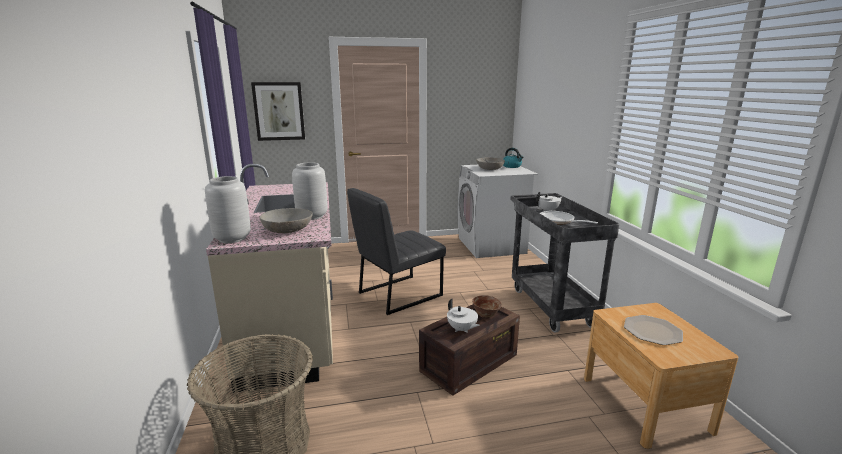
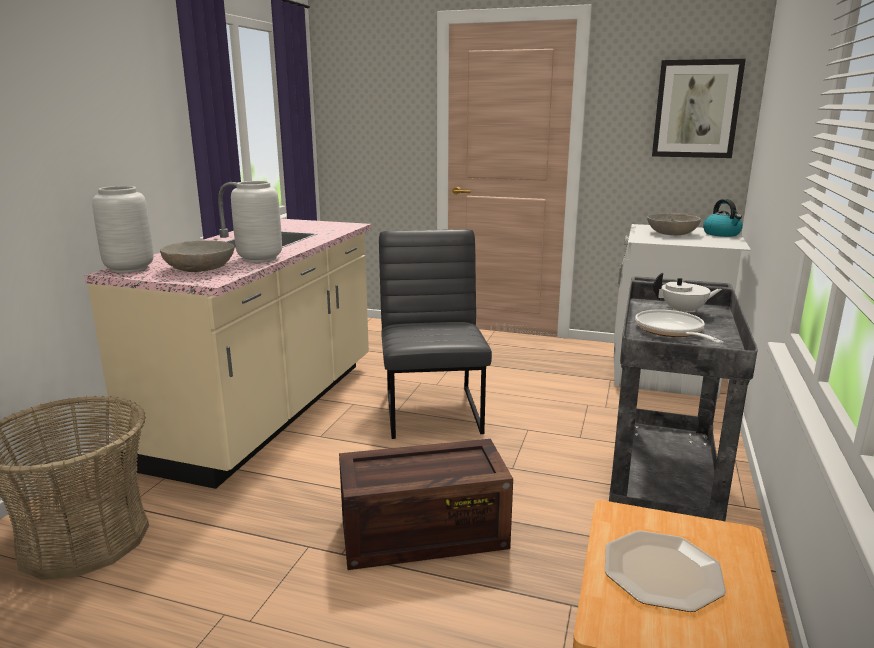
camera: 30 degrees right, 0 degrees up
(279, 111) = (365, 123): picture -> picture (696, 109)
(398, 294) = (433, 409): grey chair -> grey chair turned 90 degrees clockwise
(462, 329) = (399, 472): white teapot -> none
(486, 315) = (463, 463): bowl -> none

